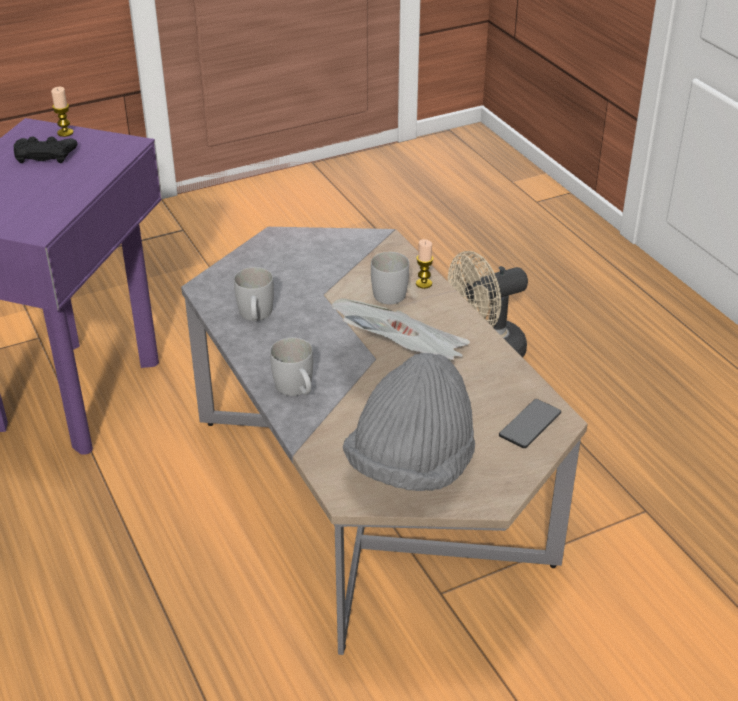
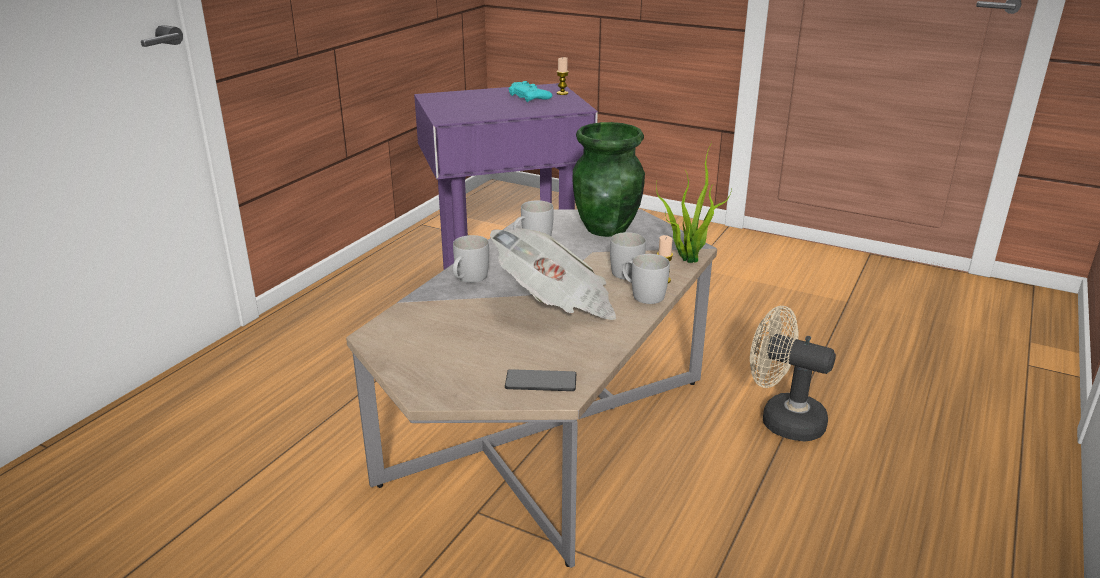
camera: 55 degrees right, 10 degrees down
(45, 155) = (529, 97): black game controller -> turquoise game controller
(287, 263) = (607, 228): none -> green vase
(397, 251) = (687, 257): none -> potted plant
(411, 466) = (431, 348): grey hat -> none
(437, 306) = (642, 294): none -> white mug

